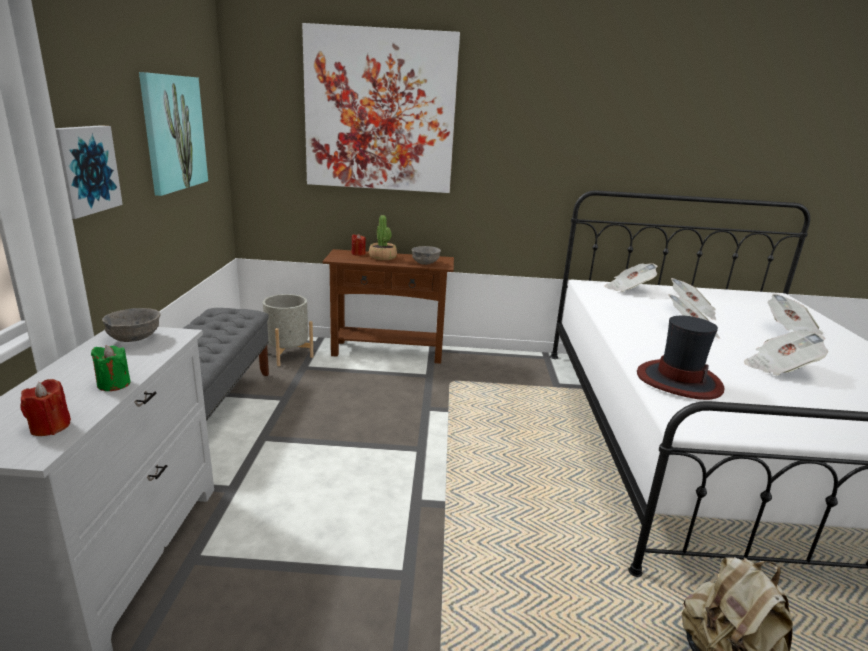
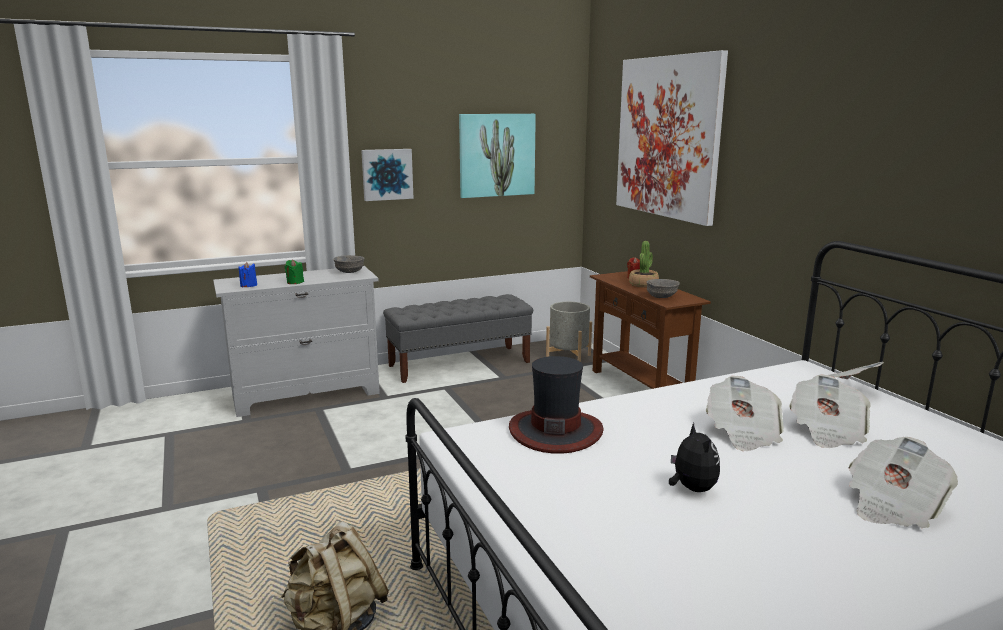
camera: 65 degrees right, 5 degrees down
(50, 427) = (248, 285): red candle -> blue candle
(779, 368) = (691, 489): newspaper -> plush toy

